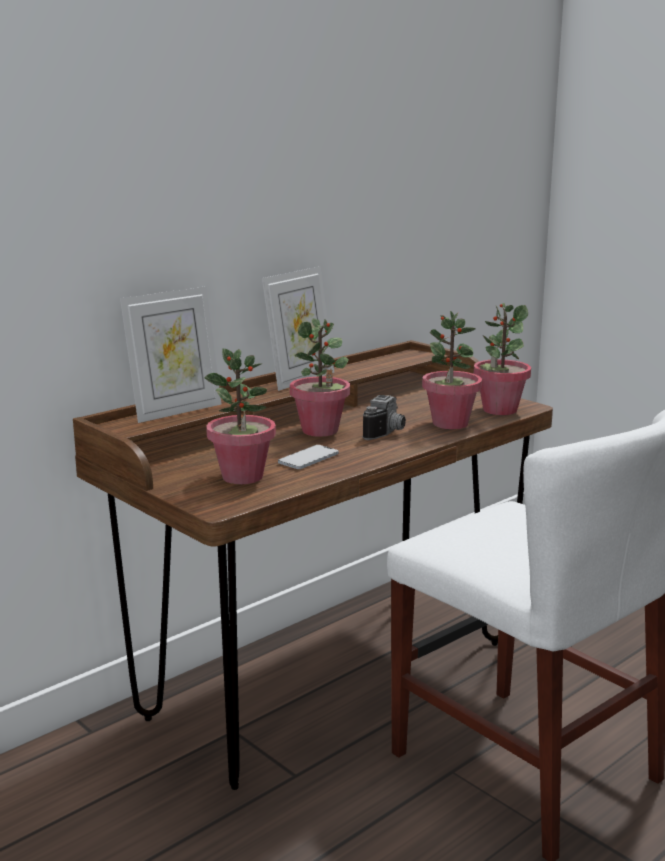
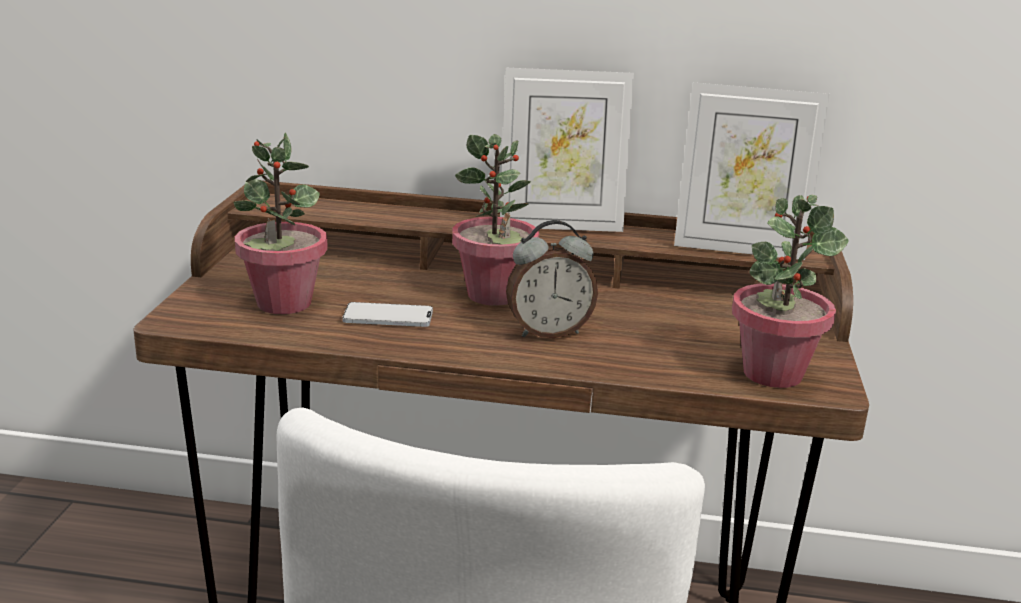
camera: 50 degrees right, 5 degrees up
(175, 411) = (351, 207): picture frame -> picture frame (738, 248)
(388, 433) = (548, 332): camera -> alarm clock
(450, 423) = (651, 357): potted plant -> none

